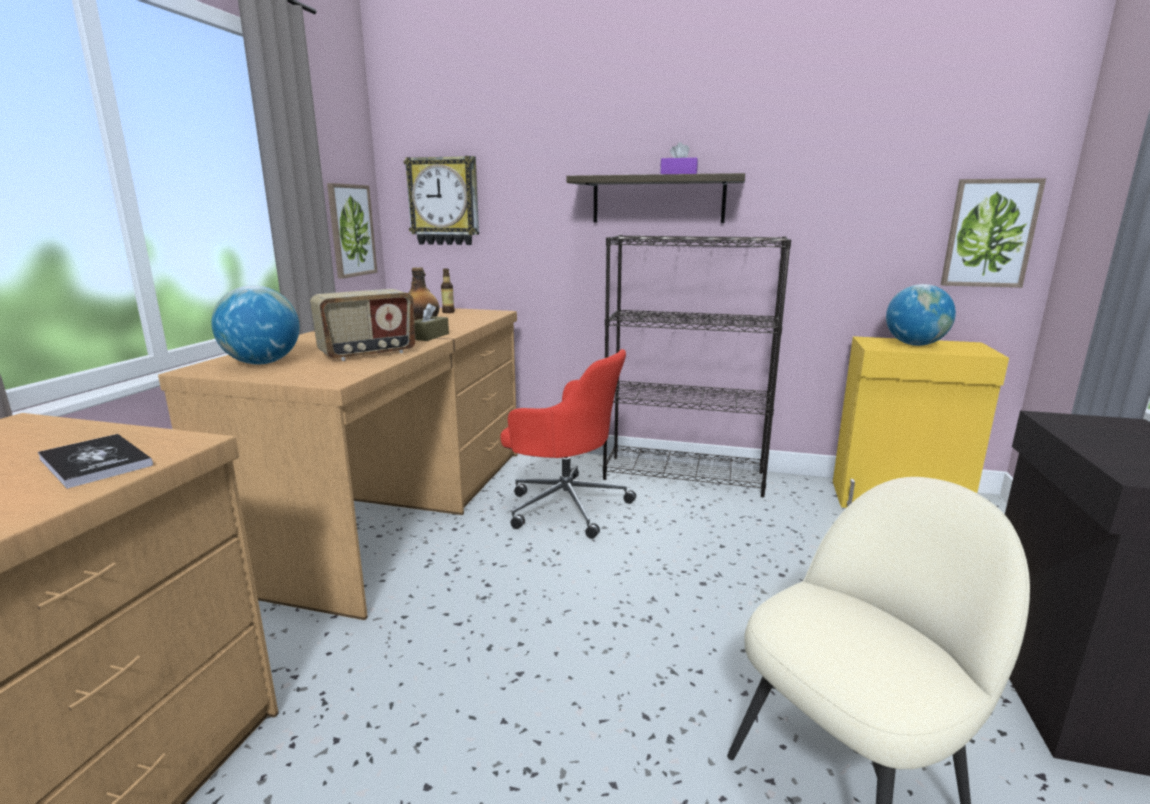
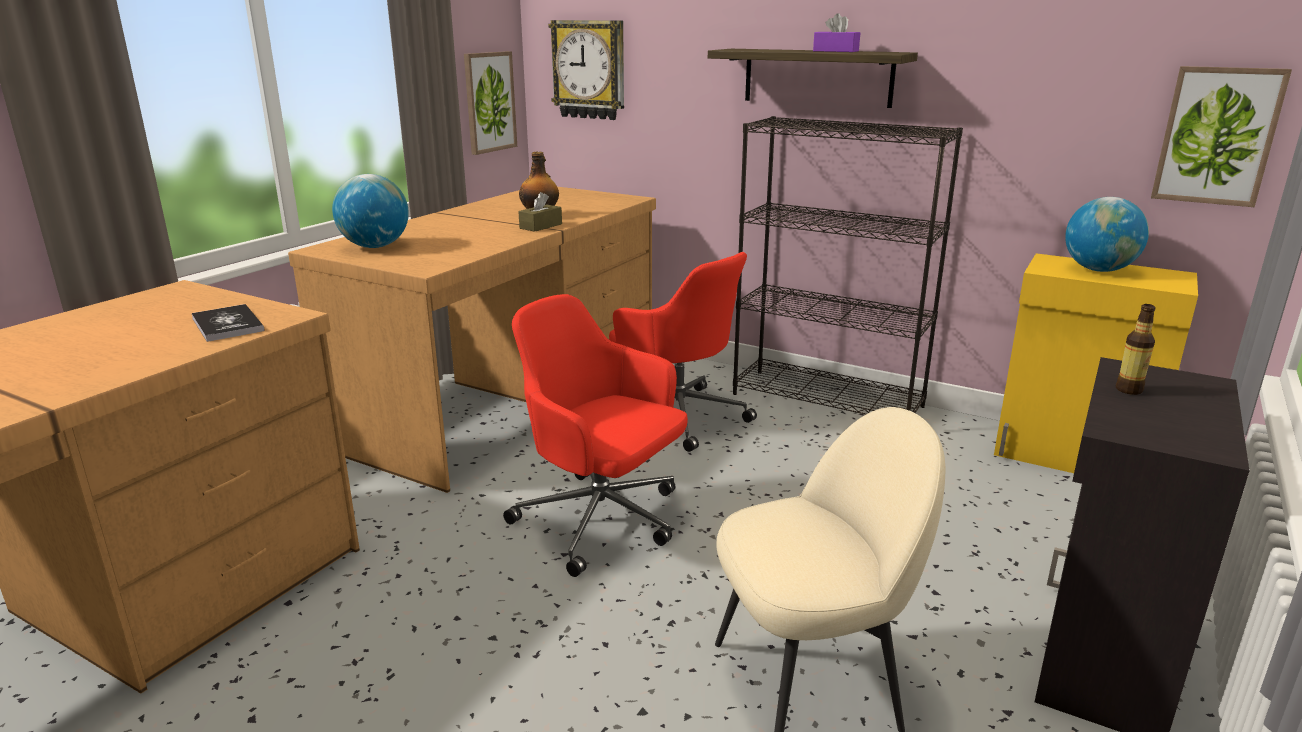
camera: 15 degrees right, 5 degrees up
(368, 354) = (471, 243): radio -> none
(448, 312) = (582, 196): bottle -> bottle (1129, 390)
(542, 626) = (602, 521): none -> red office chair

